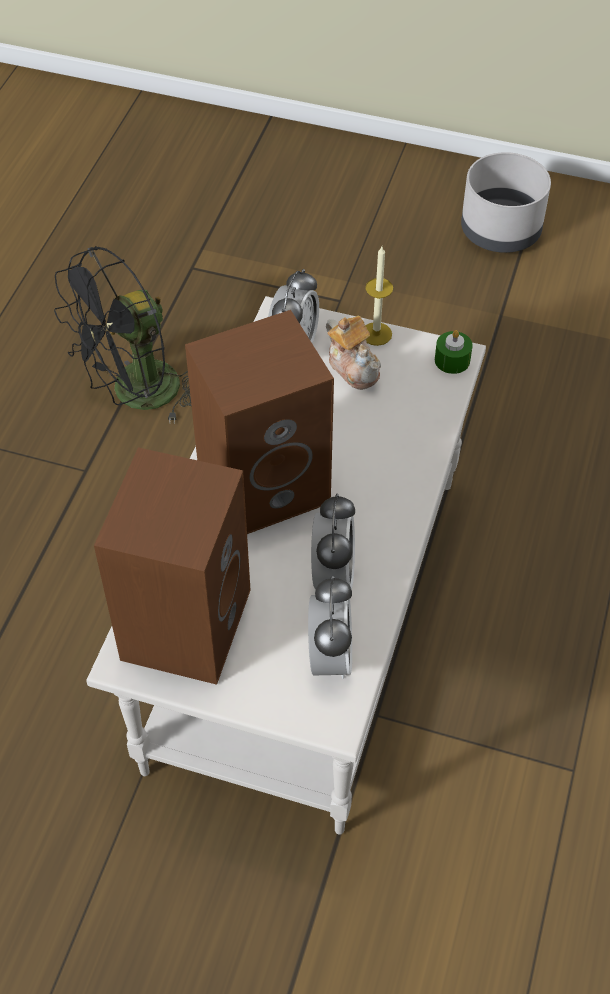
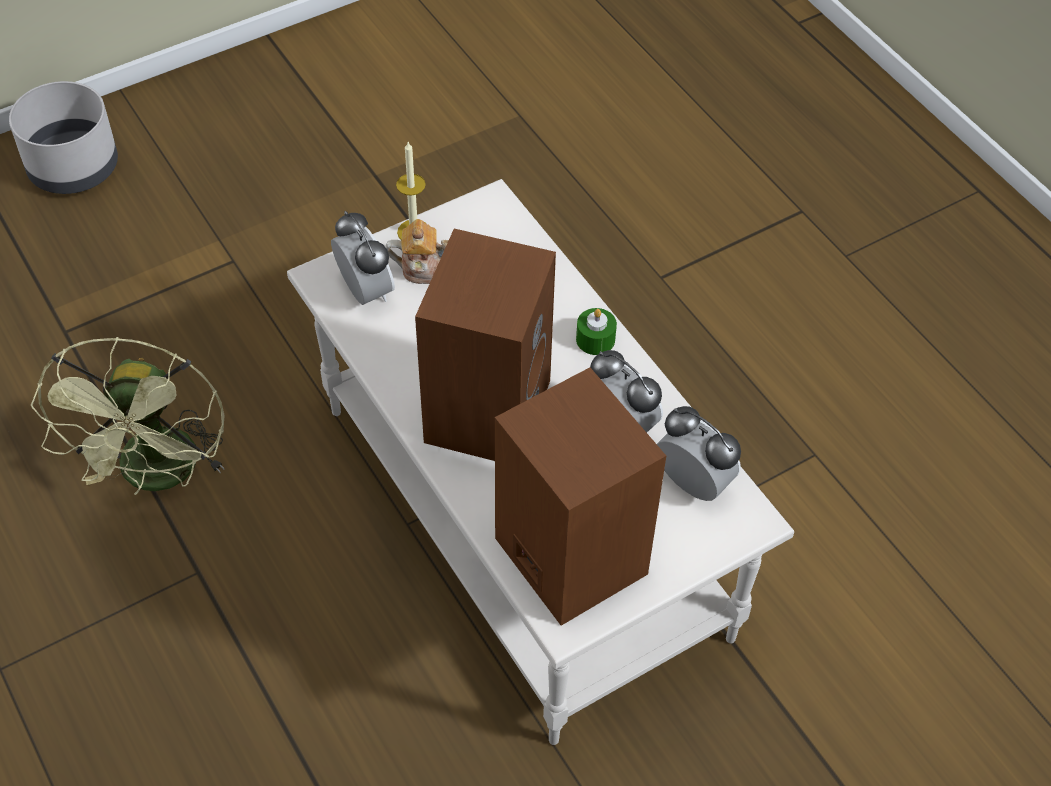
camera: 50 degrees left, 0 degrees up
(135, 396) = (159, 476): black fan -> green fan
(452, 360) = (494, 208): green candle -> green candle (595, 339)
(500, 230) = (291, 108): grey planter -> grey planter (73, 167)

